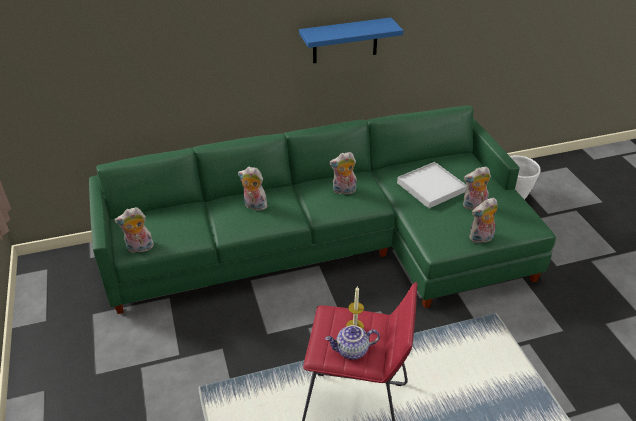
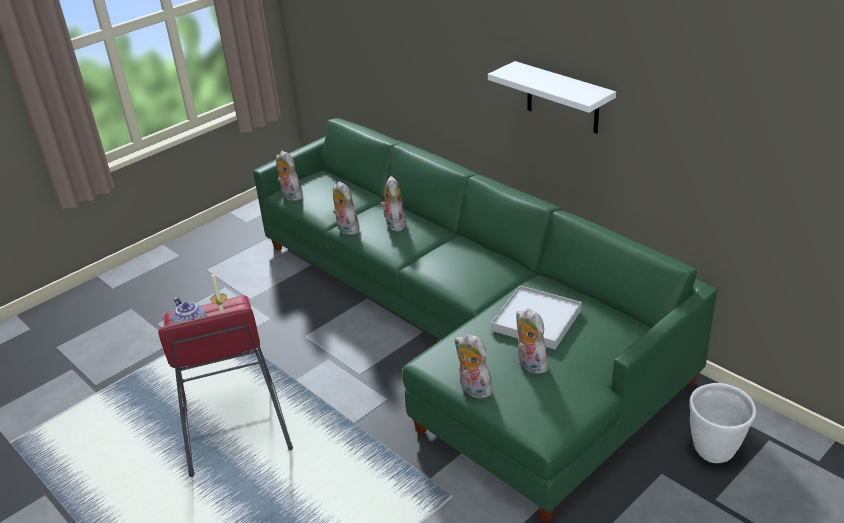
camera: 65 degrees right, 5 degrees down
(343, 191) = (469, 265): plush toy -> plush toy (346, 229)
(345, 41) = (562, 98): blue shelf -> white shelf

